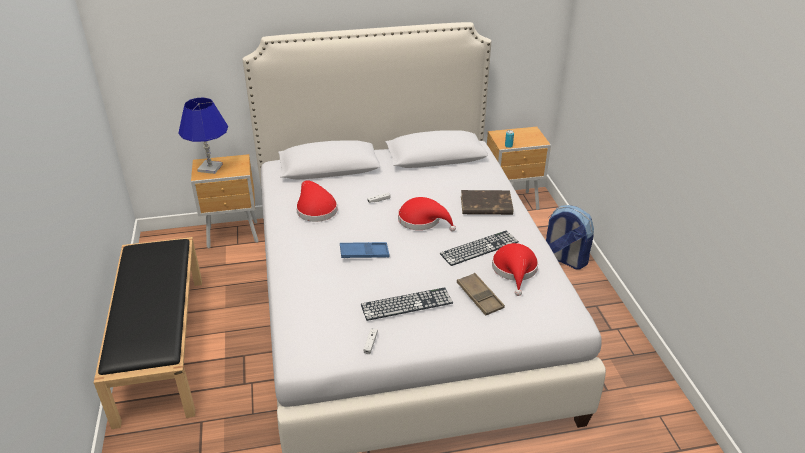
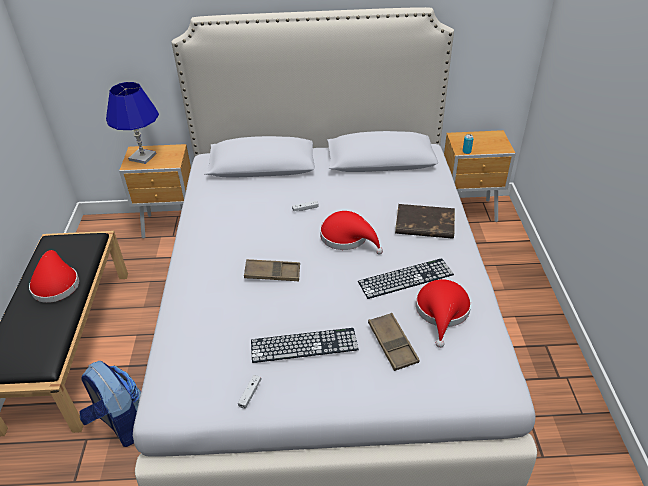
camera: 10 degrees right, 5 degrees up
(315, 209) = (233, 214): red hat -> red hat (56, 284)
(364, 253) = (272, 273): blue tray -> brown tray
(564, 259) = (516, 284): backpack -> backpack (120, 424)

